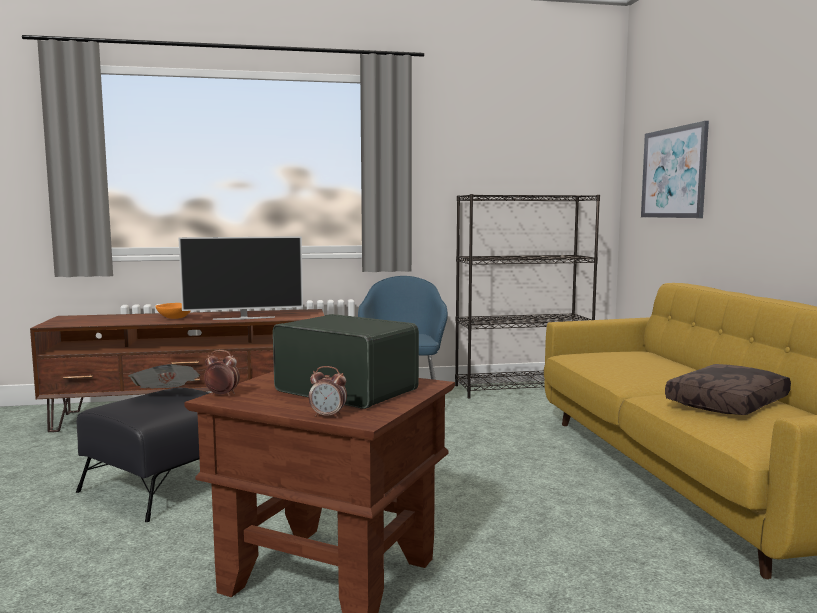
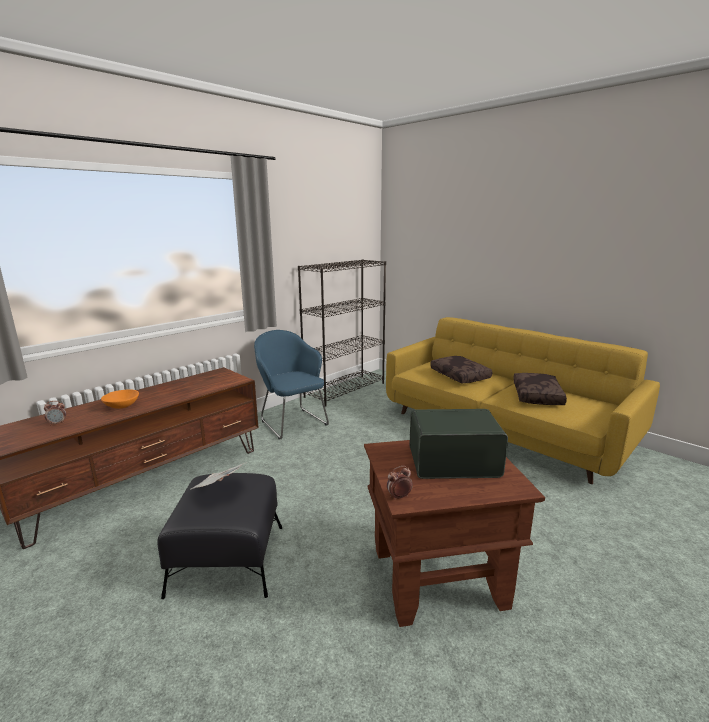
camera: 35 degrees left, 10 degrees up
(244, 318) = (187, 393): television -> none
(328, 416) = (498, 492): alarm clock -> alarm clock (57, 423)
(640, 366) = (460, 375): none -> brown pillow
(673, 173) = (430, 248): picture -> none

